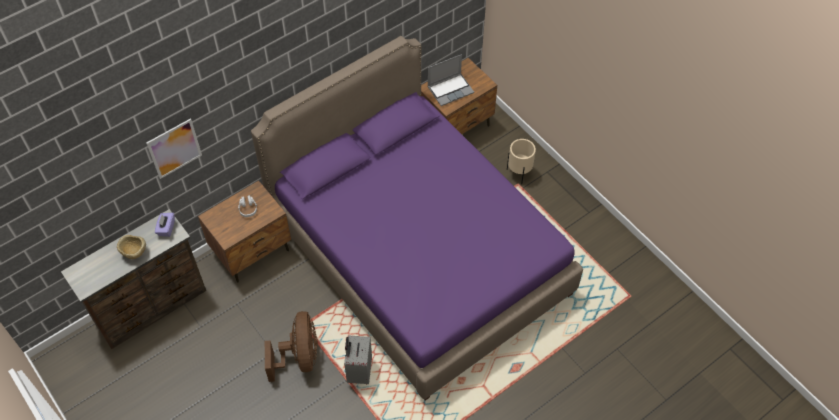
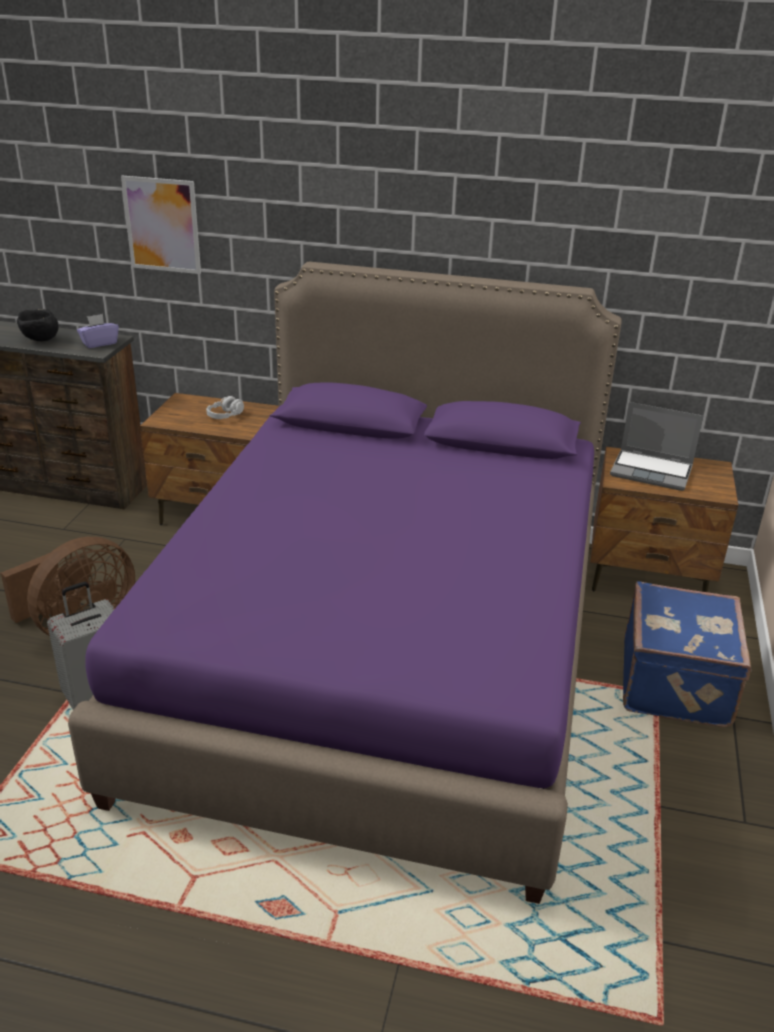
camera: 50 degrees right, 25 degrees down
(134, 253) = (40, 340): beige bowl -> black bowl
(519, 173) = (677, 684): beige planter -> blue suitcase

